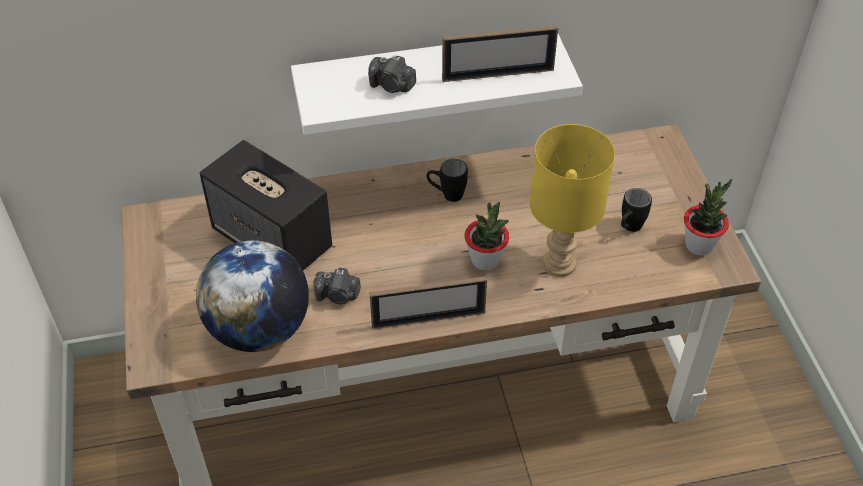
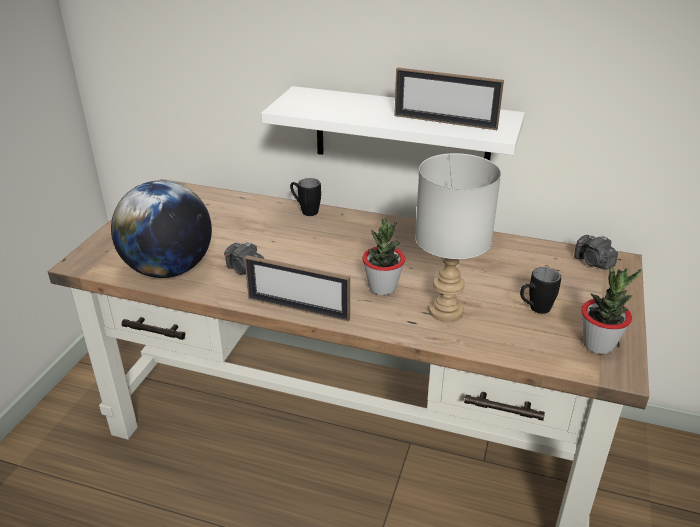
camera: 30 degrees right, 15 degrees down
(273, 240) = (235, 224): speaker -> none
(392, 86) = (352, 109): camera -> camera (593, 262)
(446, 195) = (390, 239): black mug -> black mug (305, 210)
(560, 263) = (447, 311): yellow table lamp -> grey table lamp

